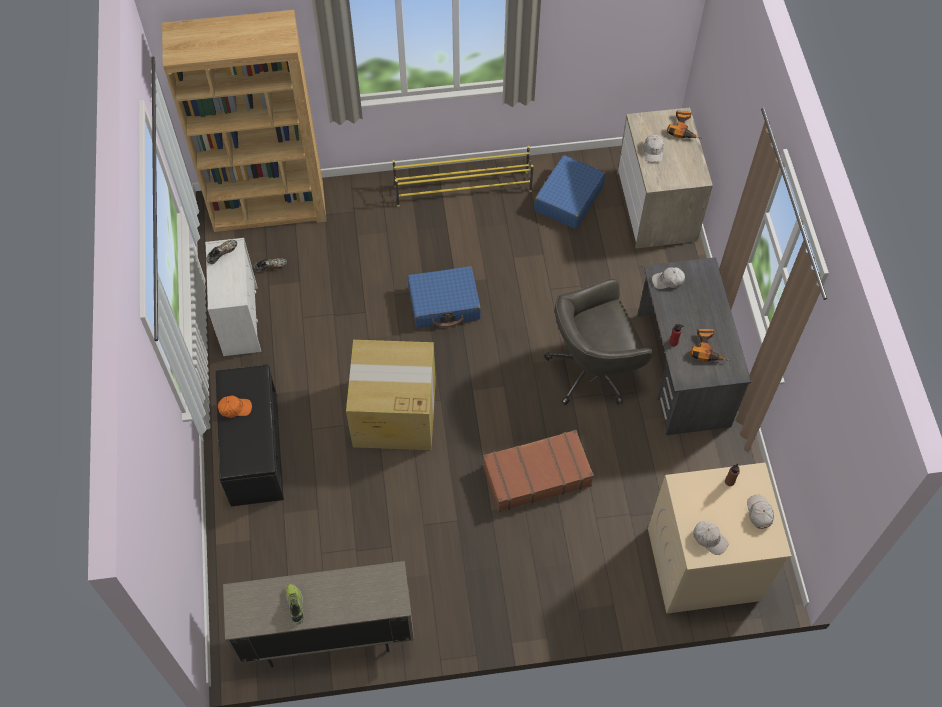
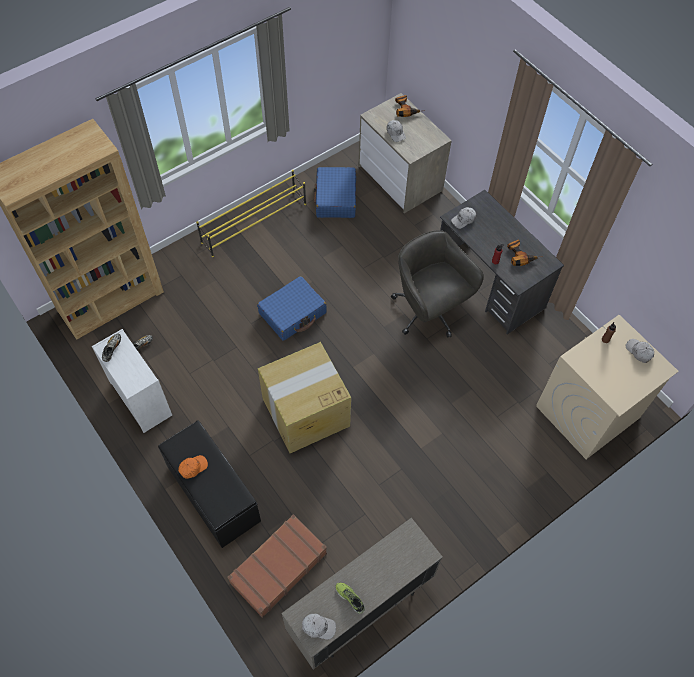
camera: 30 degrees left, 0 degrees up
(536, 475) = (436, 407): brown suitcase -> brown suitcase (278, 568)
(593, 369) = (429, 311): grey office chair -> grey office chair turned 105 degrees clockwise
(709, 539) = (619, 387): white cap -> white cap (318, 627)

